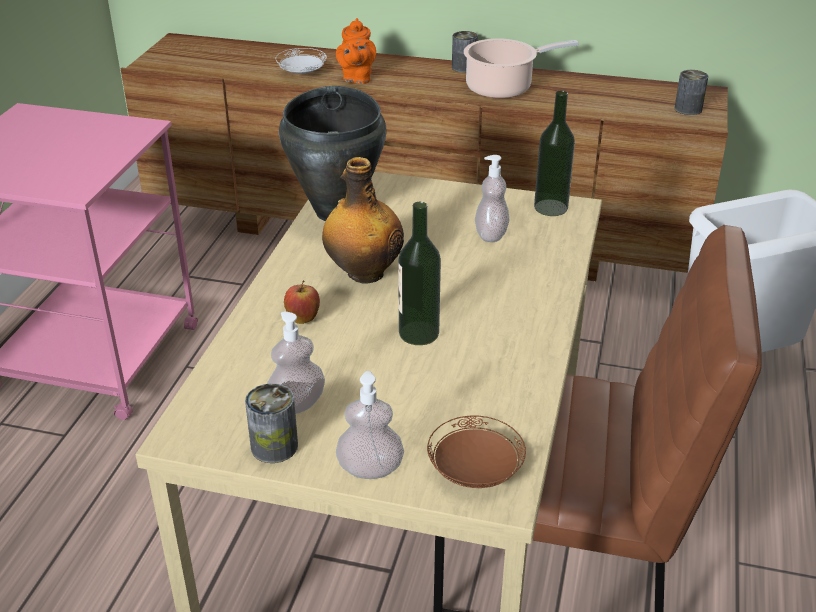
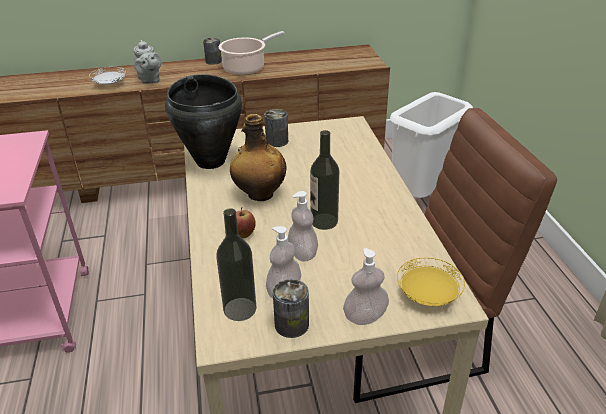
camera: 25 degrees left, 0 degrees up
(356, 78) = (149, 80): orange teapot -> grey teapot
(475, 472) = (428, 295): brown plate -> yellow plate
(491, 234) = (318, 151): soap dispenser -> soap dispenser (303, 253)
(551, 207) = (339, 127): bottle -> bottle (240, 309)
(688, 109) = (358, 59): can -> can (277, 141)

